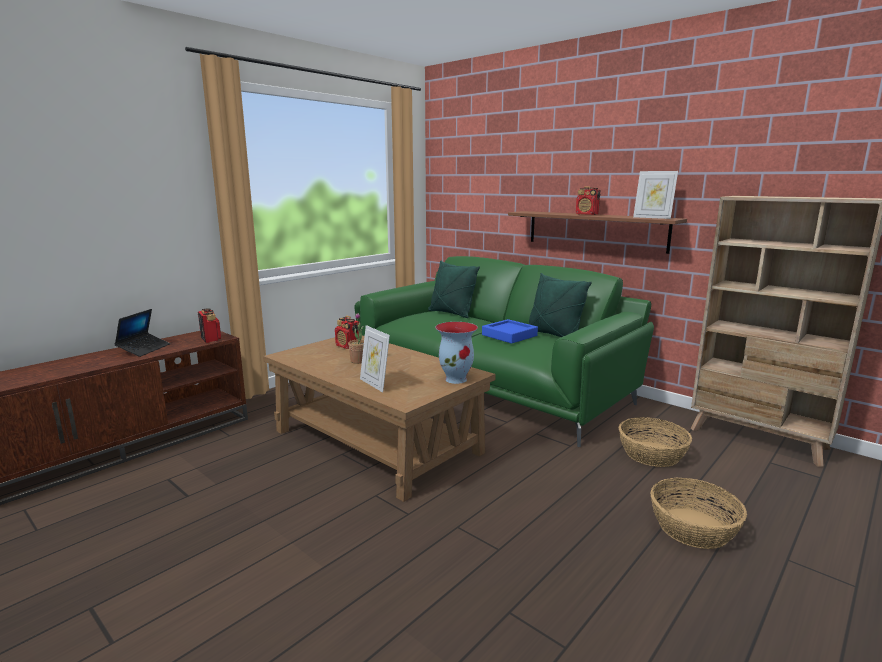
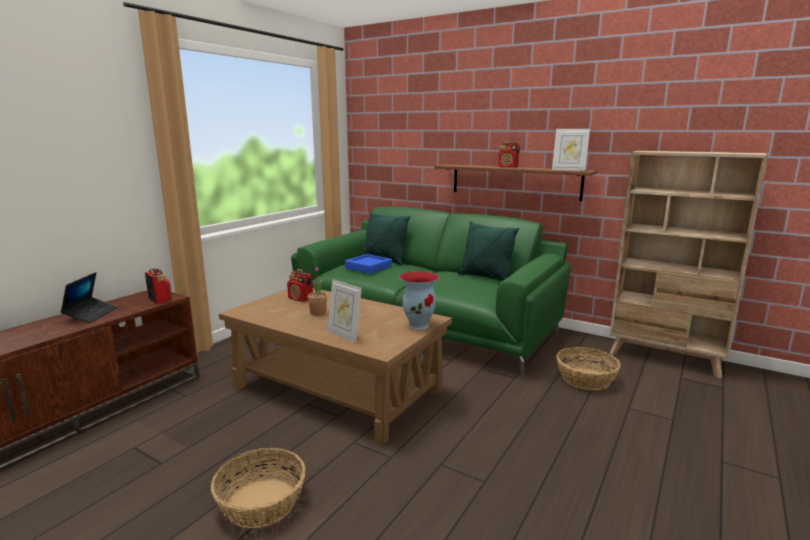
camera: 10 degrees left, 0 degrees up
(509, 335) = (447, 279): blue tray -> blue tray (368, 267)
(692, 528) = (640, 442): basket -> basket (261, 503)

